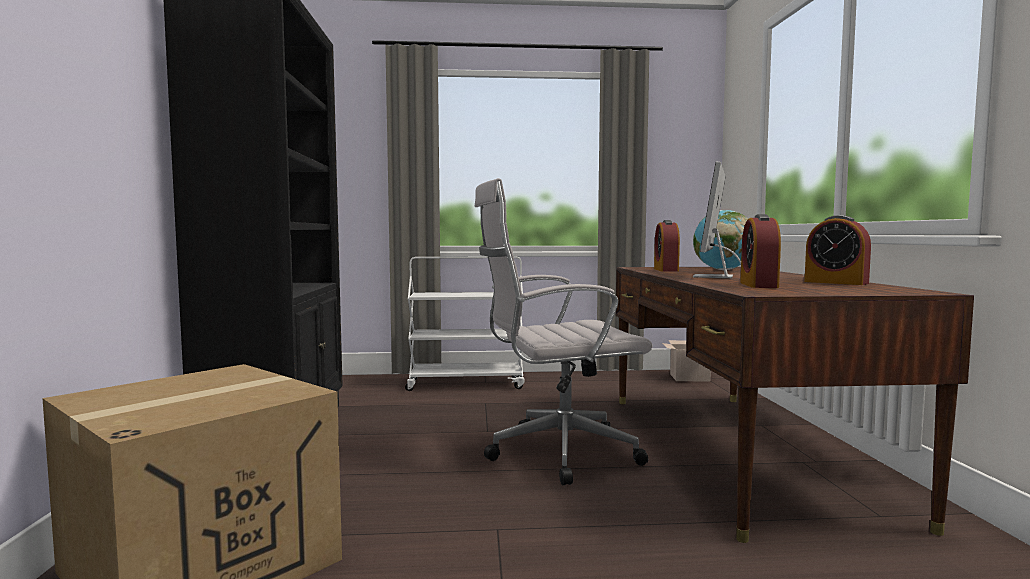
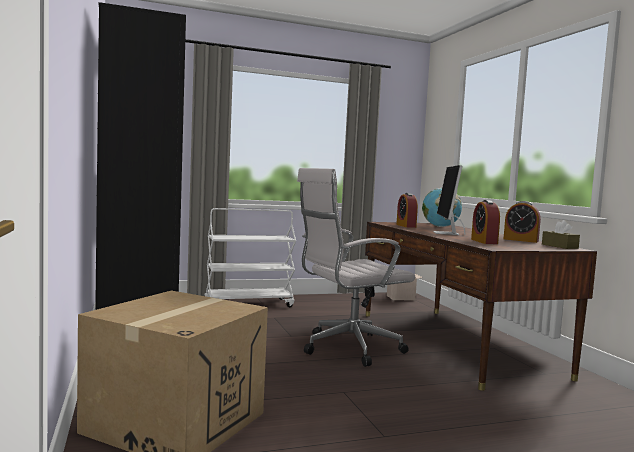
camera: 15 degrees left, 0 degrees up
(901, 289) = (559, 246): none -> brown tissue box

